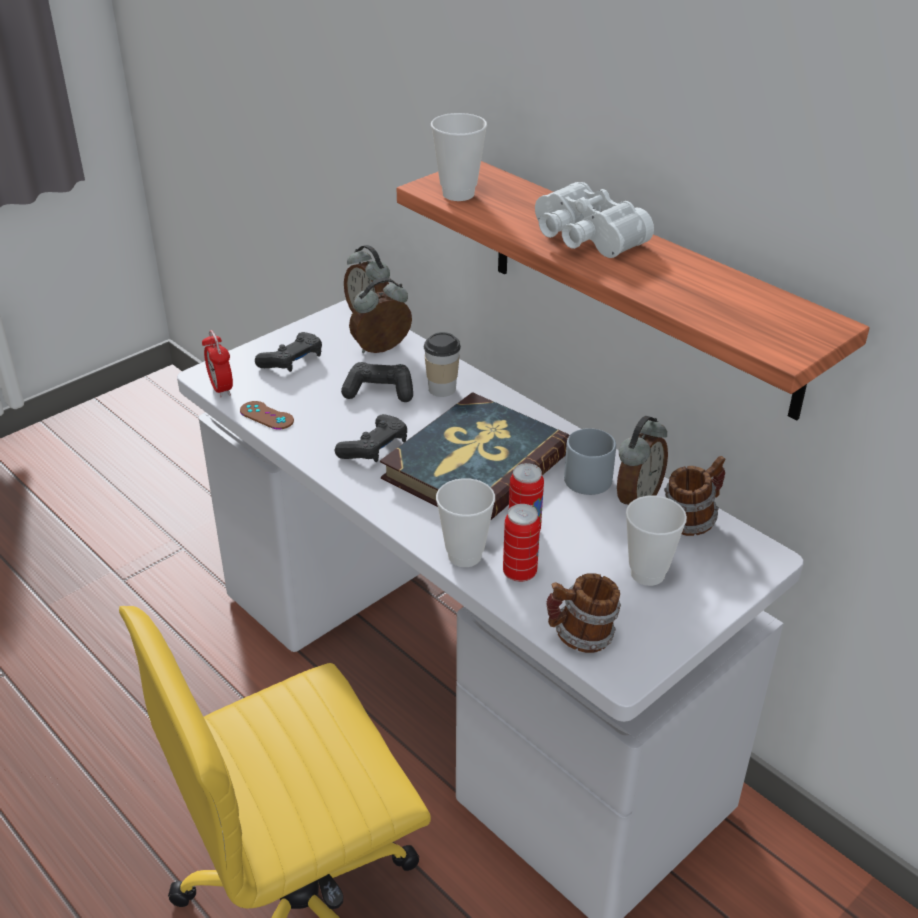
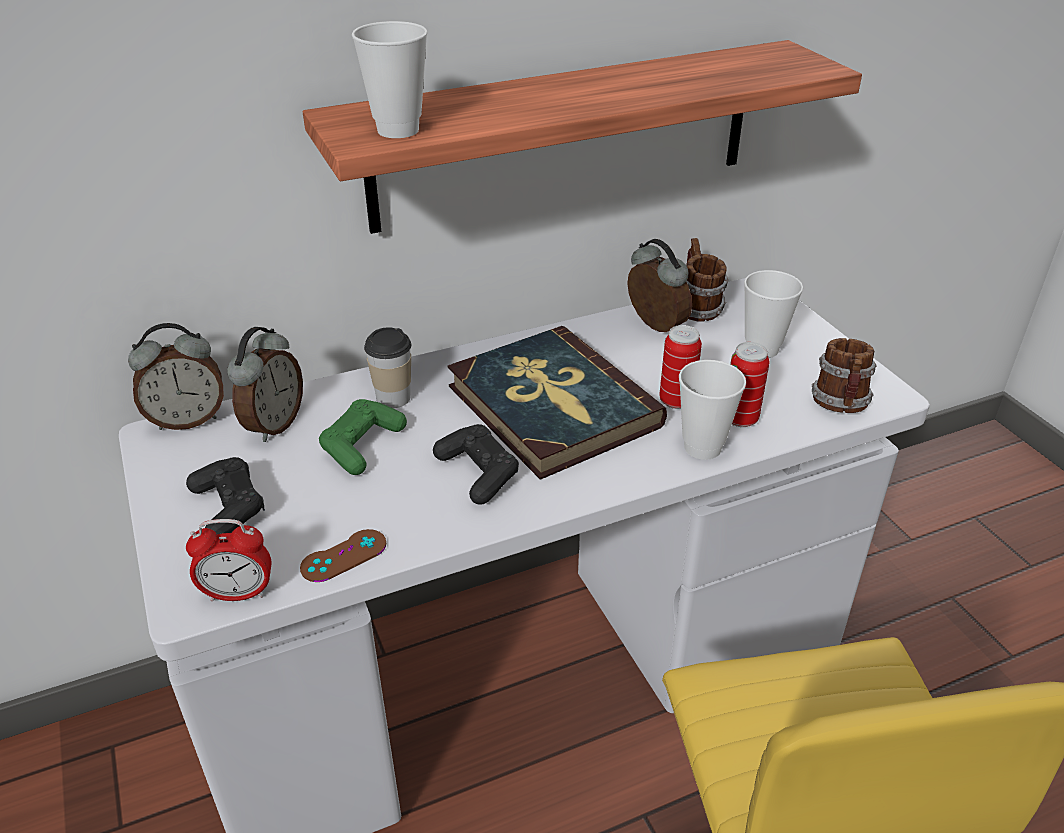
camera: 70 degrees left, 0 degrees up
(379, 391) = (362, 445): black game controller -> green game controller
(382, 350) = (273, 425): alarm clock -> alarm clock turned 150 degrees counterclockwise
(583, 239) = (564, 95): white binoculars -> none
(587, 474) = (603, 343): grey mug -> none

